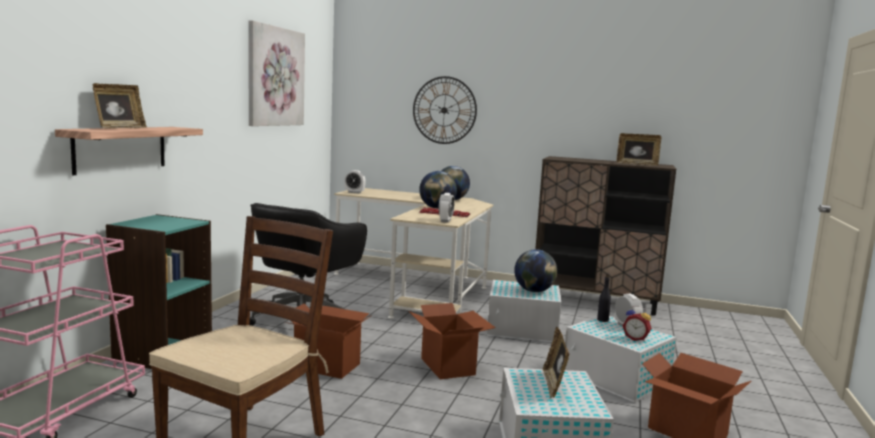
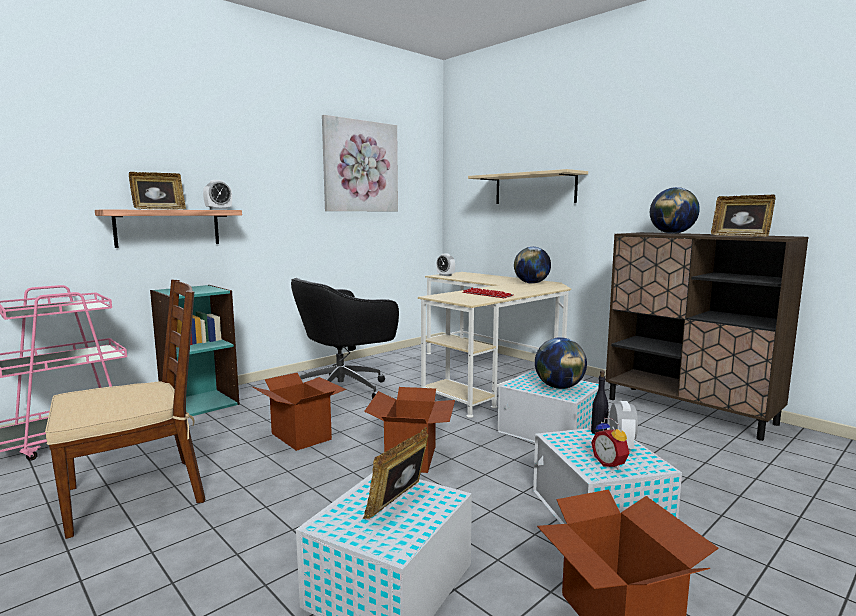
camera: 30 degrees right, 0 degrees up
(437, 208) = (493, 289): globe -> globe (672, 233)
(444, 110) = (534, 189): wall clock -> beige shelf
(445, 221) = (470, 300): alarm clock -> alarm clock (218, 209)

